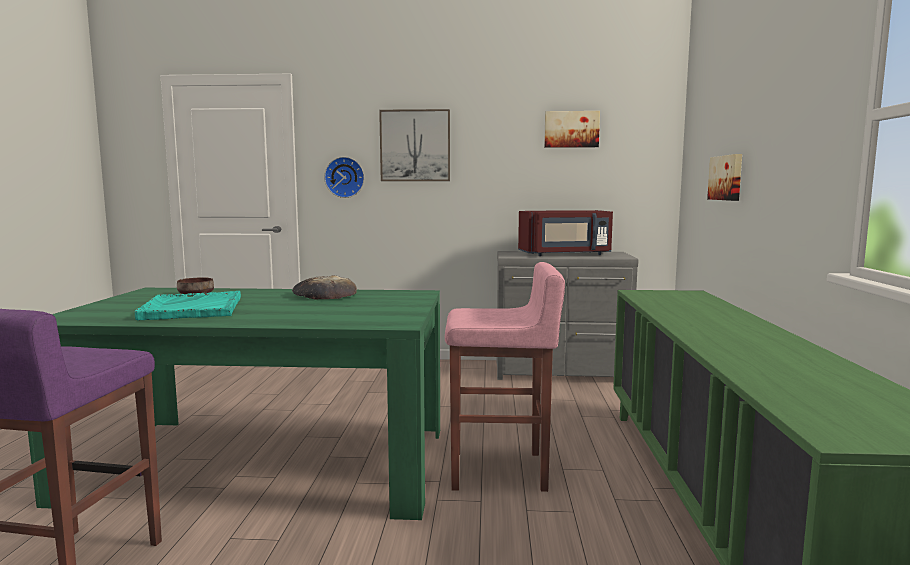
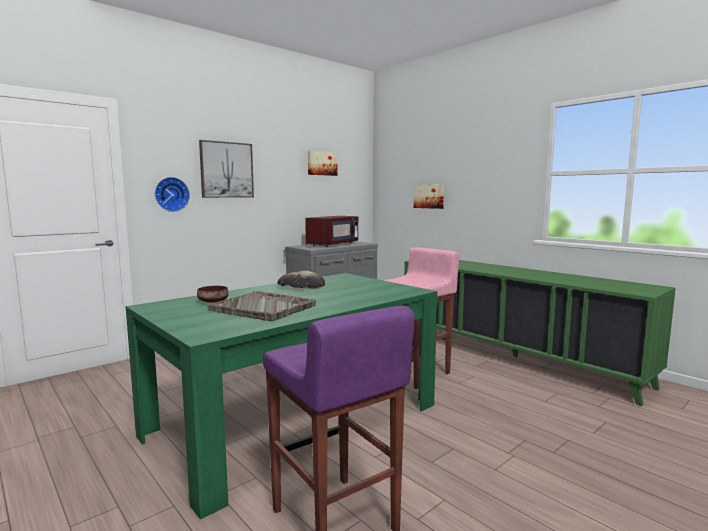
camera: 45 degrees left, 0 degrees up
(192, 308) = (263, 308): turquoise tray -> grey tray

